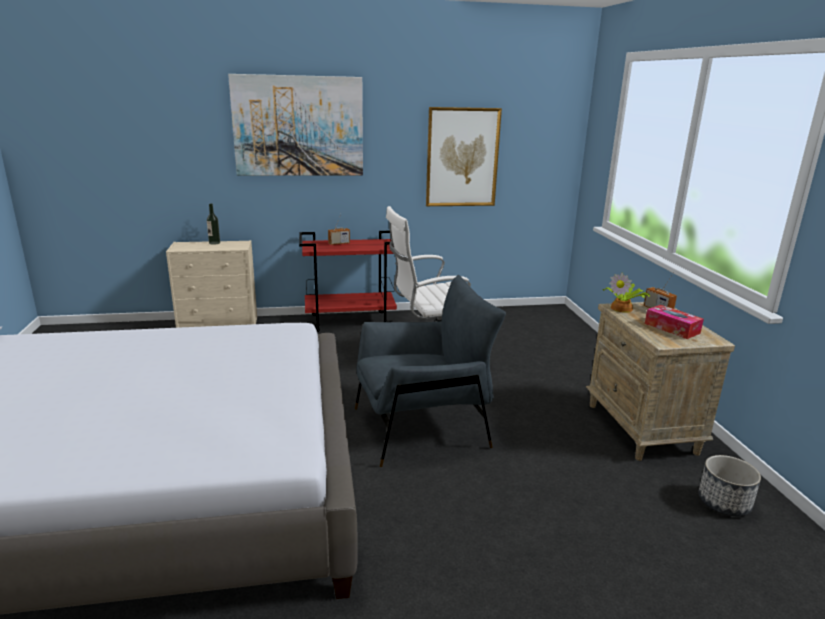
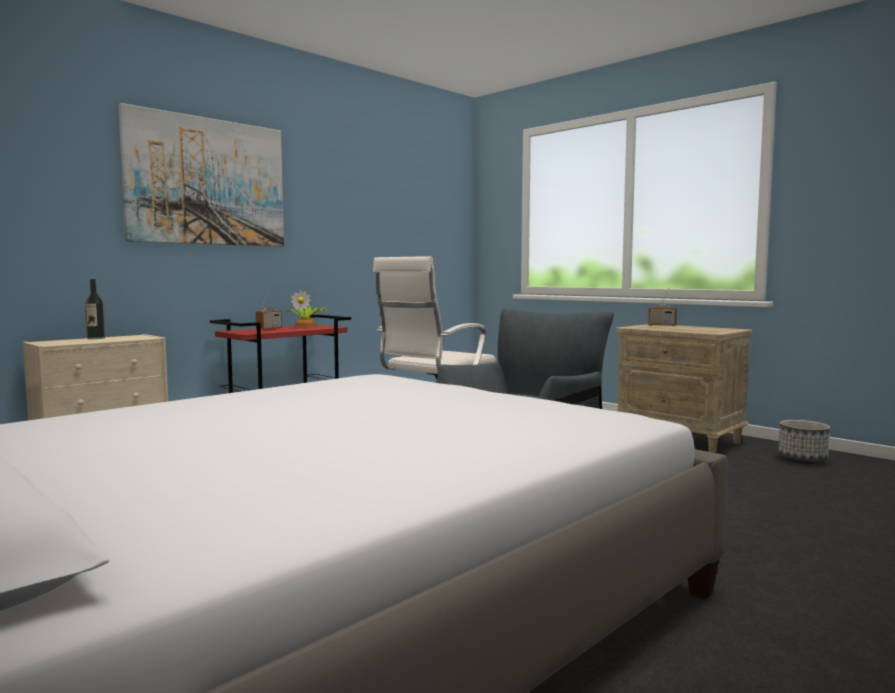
camera: 35 degrees left, 15 degrees down
(462, 157) = (378, 231): picture -> none
(623, 308) = (639, 327): potted plant -> potted plant (306, 326)
(672, 328) = (698, 329): tissue box -> none

